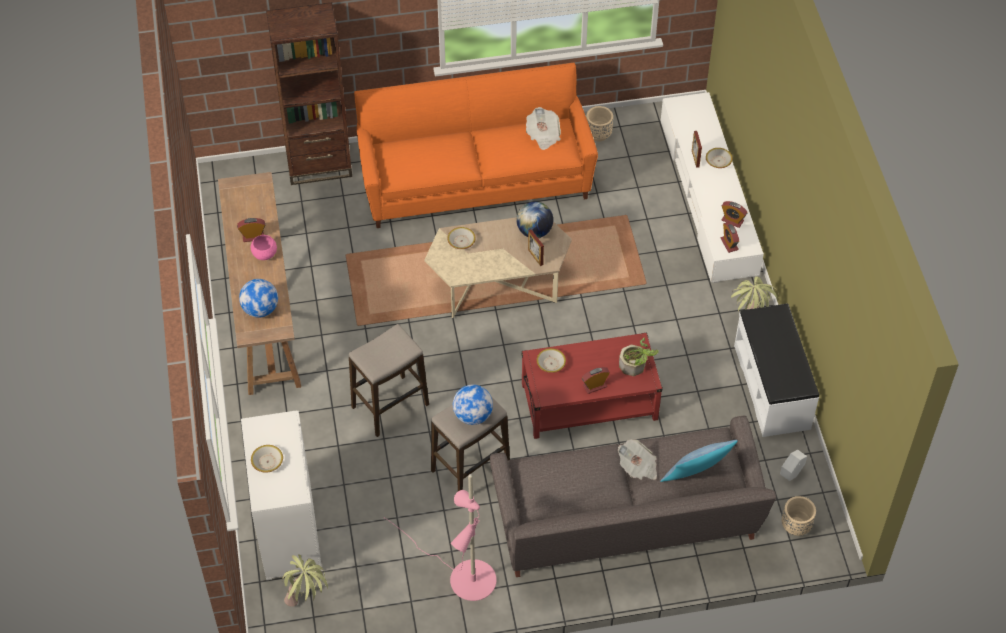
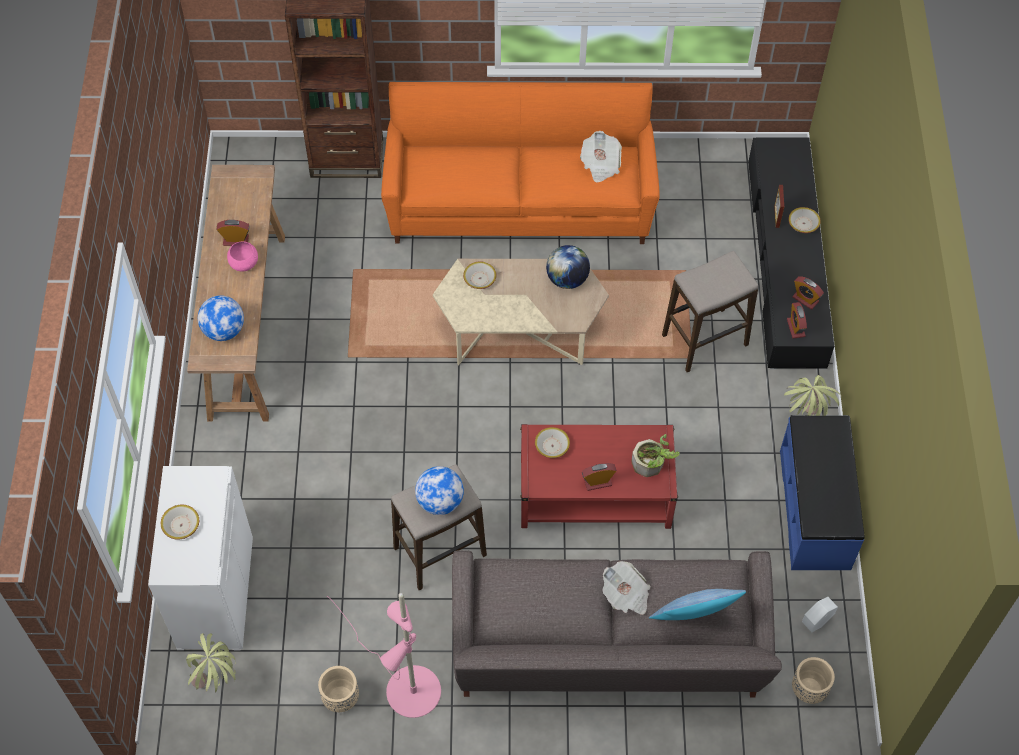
camera: 10 degrees right, 5 degrees up
(390, 406) = (364, 460): stool -> stool (704, 340)
(535, 257) = (561, 311): picture frame -> none
(598, 135) = (673, 168): beige planter -> beige planter (340, 698)
(708, 197) = (785, 263): white tv stand -> black tv stand
(772, 387) = (815, 509): white bench -> blue bench

